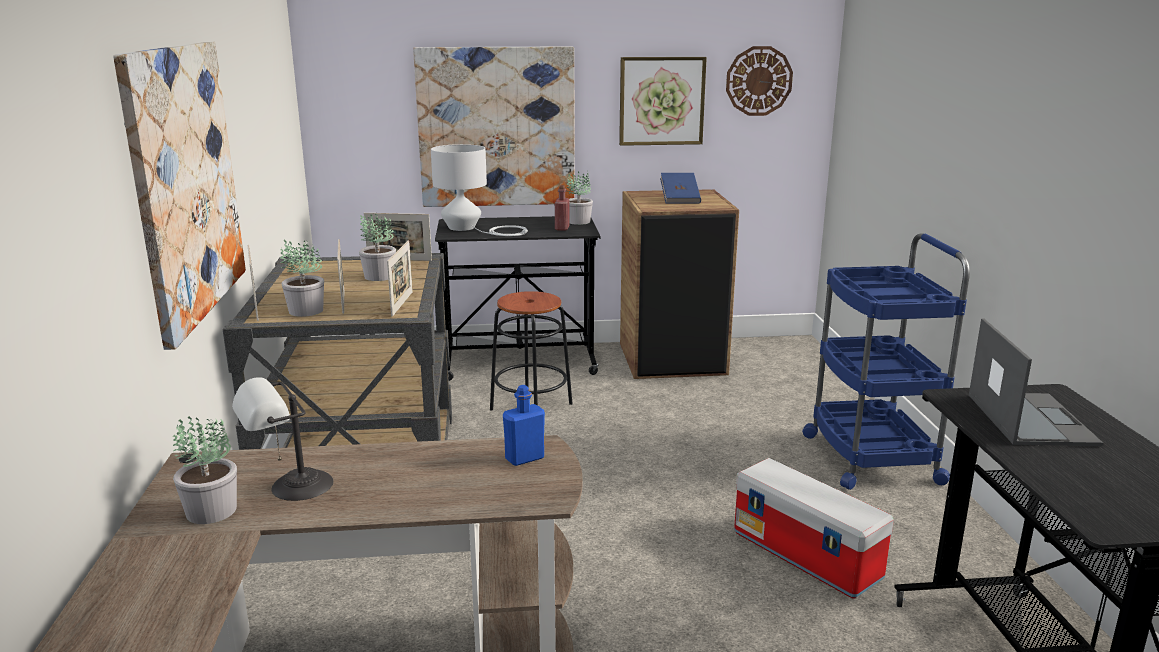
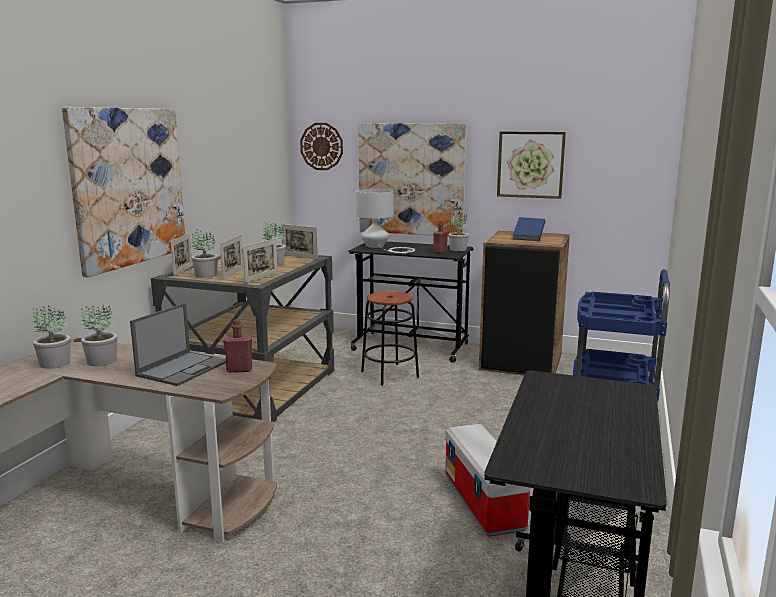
camera: 25 degrees right, 5 degrees down
(289, 489) = (102, 361): table lamp -> potted plant
(524, 458) = (239, 370): blue bottle -> red bottle
(759, 81) = (609, 151): wall clock -> wall clock (321, 146)
(1029, 418) = (580, 399): laptop -> laptop (183, 368)

